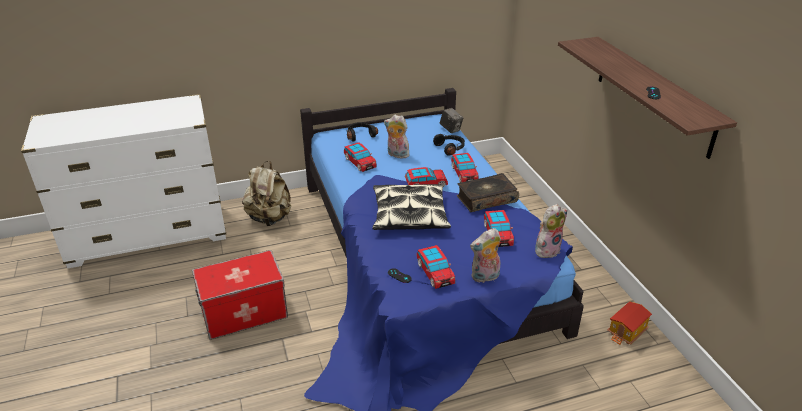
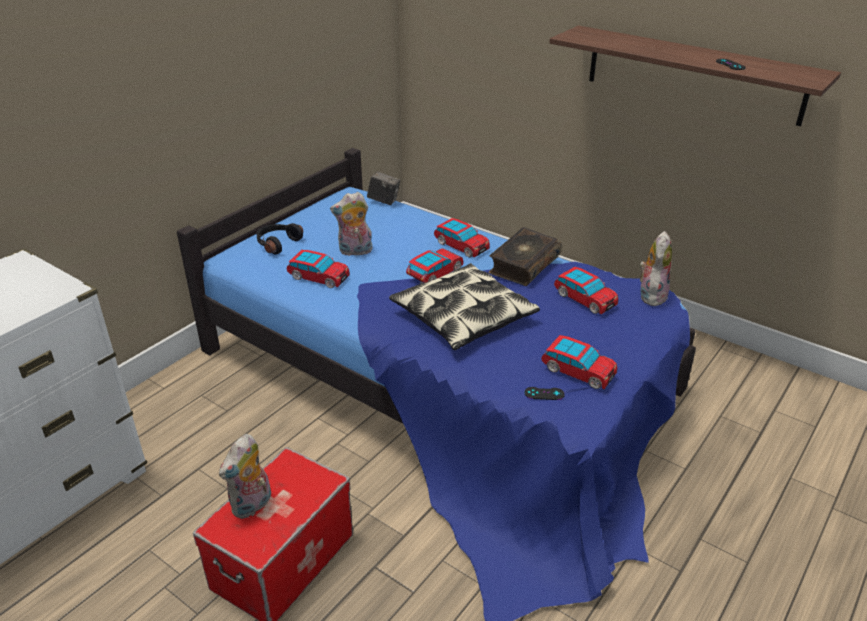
camera: 35 degrees left, 0 degrees up
(270, 218) = (185, 413): beige backpack -> none
(450, 148) = (410, 222): black headphones -> none
(485, 277) = (632, 352): plush toy -> plush toy (252, 506)
(627, 332) = (721, 362): toy house -> none

